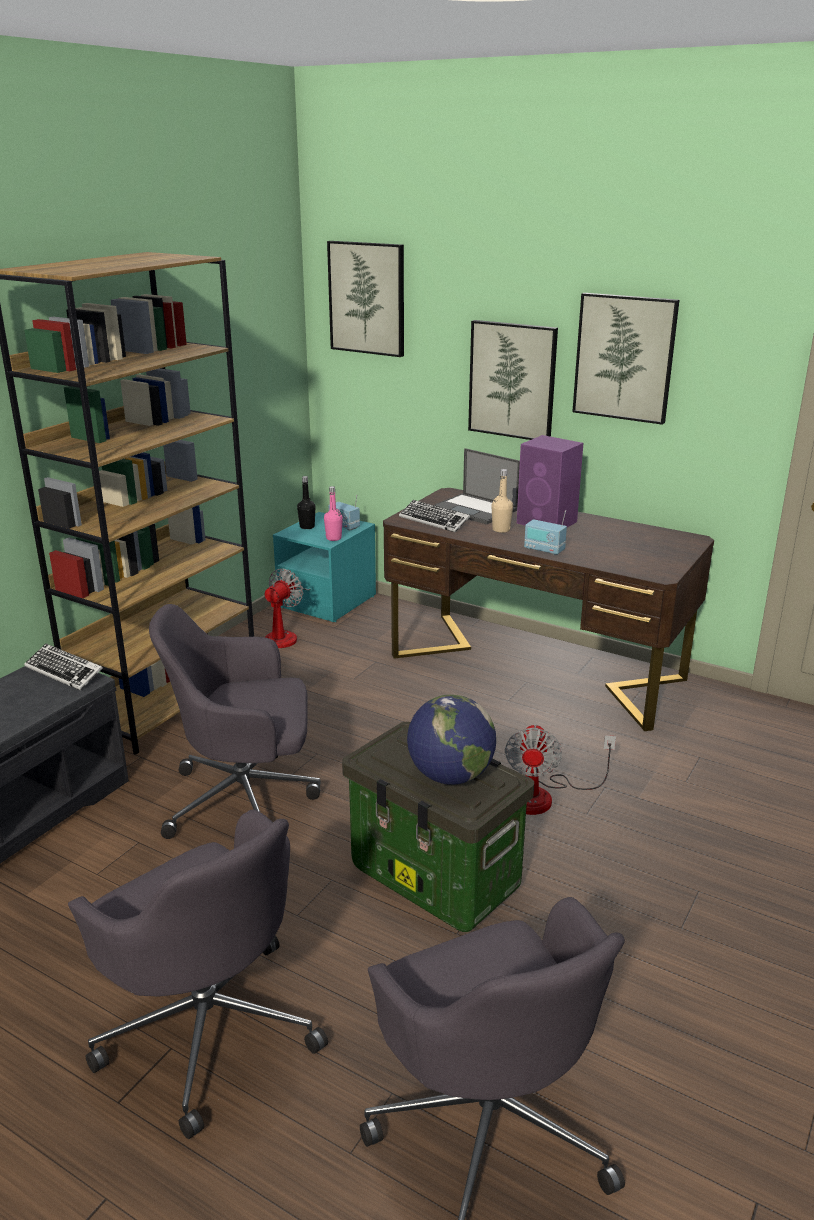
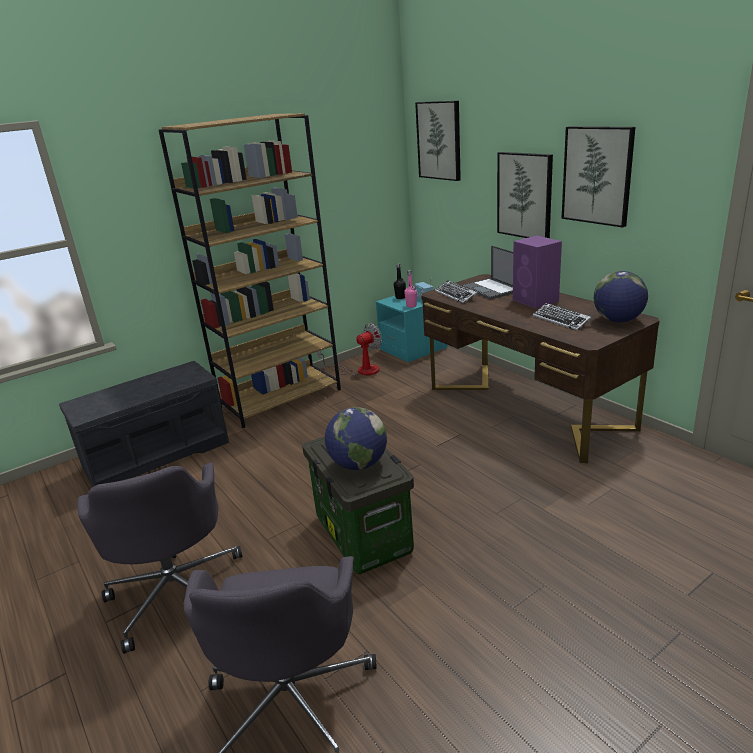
camera: 25 degrees right, 0 degrees up
(64, 672) = (194, 371): keyboard -> keyboard (561, 320)
(246, 801) = (284, 465): grey office chair -> none
(501, 529) = (497, 303): beige bottle -> none
(544, 550) = (515, 319): radio -> none
(544, 796) = (473, 495): fan -> none
(669, 543) = (618, 320): none -> globe

